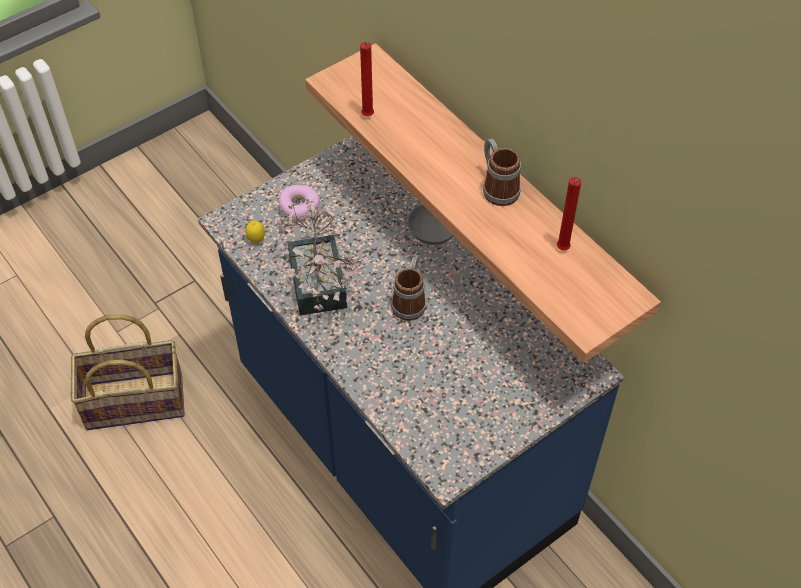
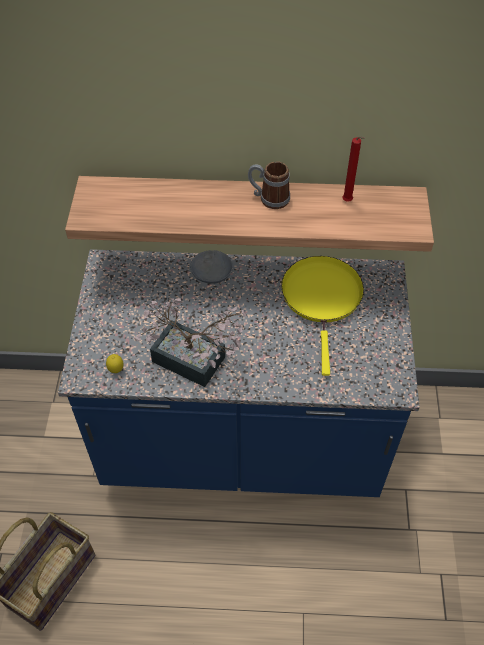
camera: 50 degrees left, 0 degrees up
(299, 206) = (114, 327): donut -> none
(368, 117) = (139, 219): red candle -> none
(410, 301) = (253, 321): mug -> none
(495, 338) = (322, 298): none -> yellow frying pan

